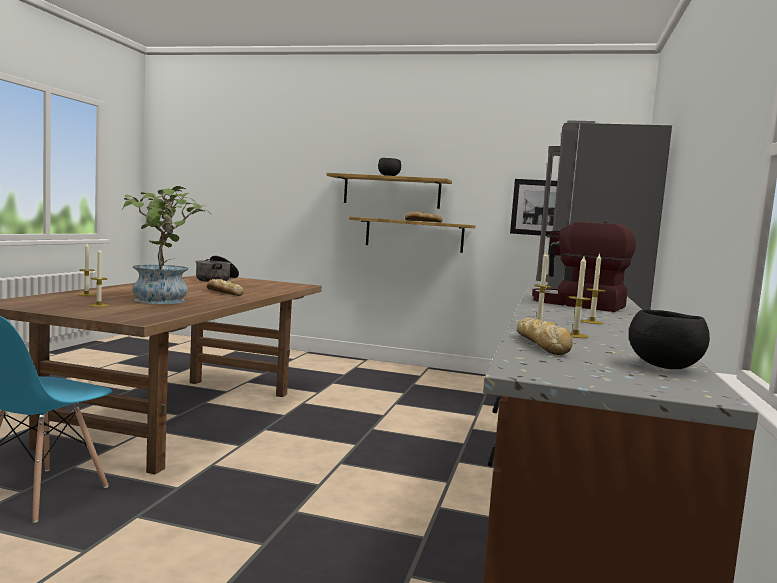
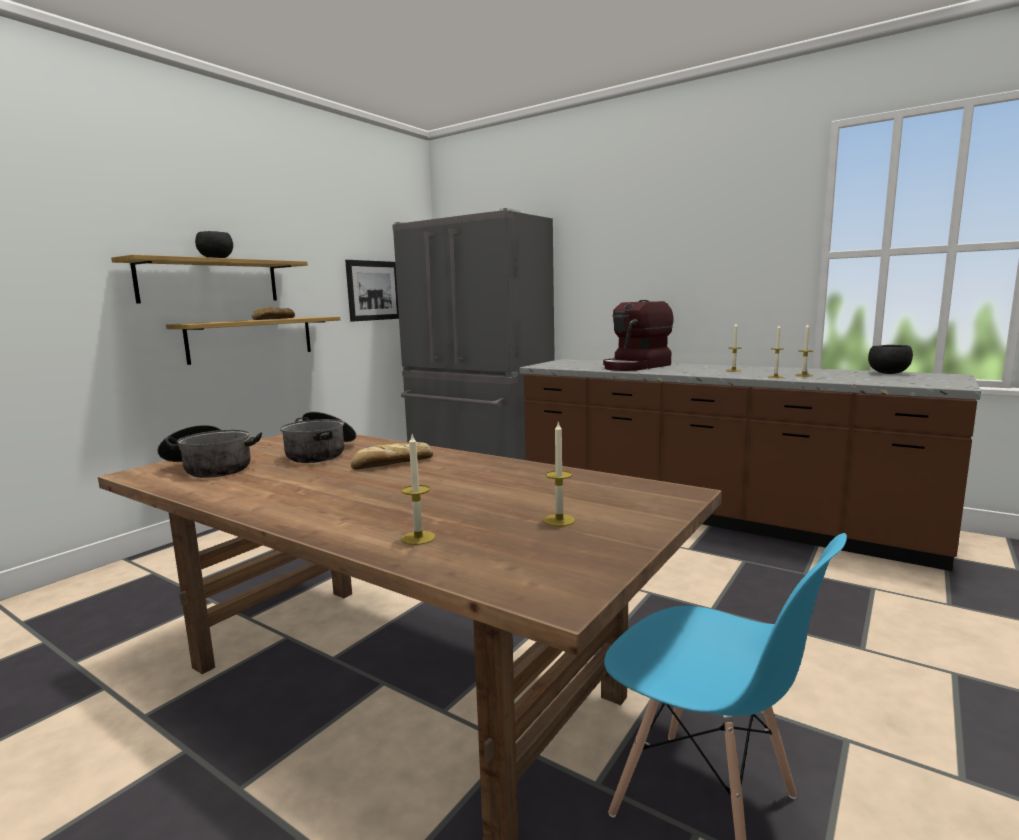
camera: 70 degrees left, 5 degrees up
(162, 301) = (496, 489): potted plant -> none
(250, 287) = (321, 453): none -> cooking pot
(542, 345) = (855, 380): bread -> none

